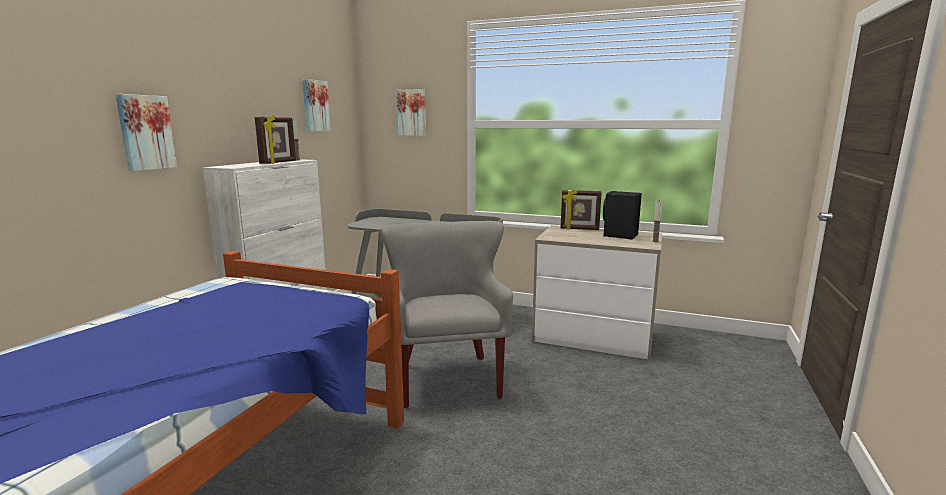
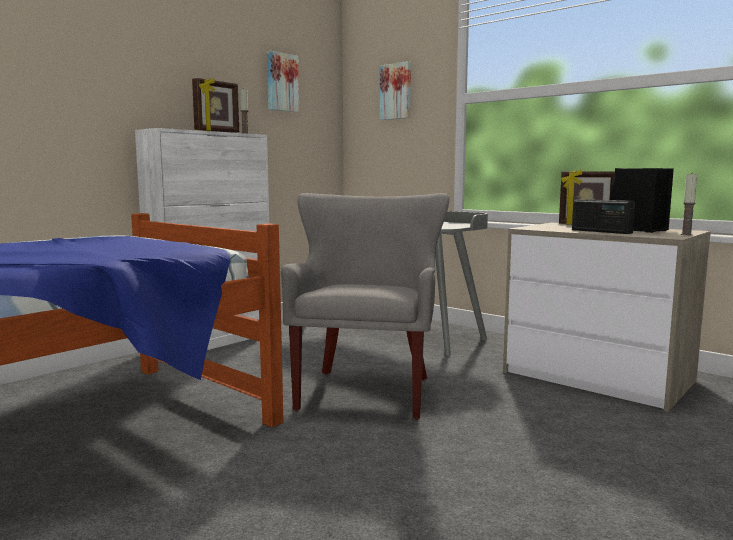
camera: 20 degrees right, 5 degrees down
(145, 132) = (75, 86): picture -> none
(600, 240) = (601, 231): none -> radio

